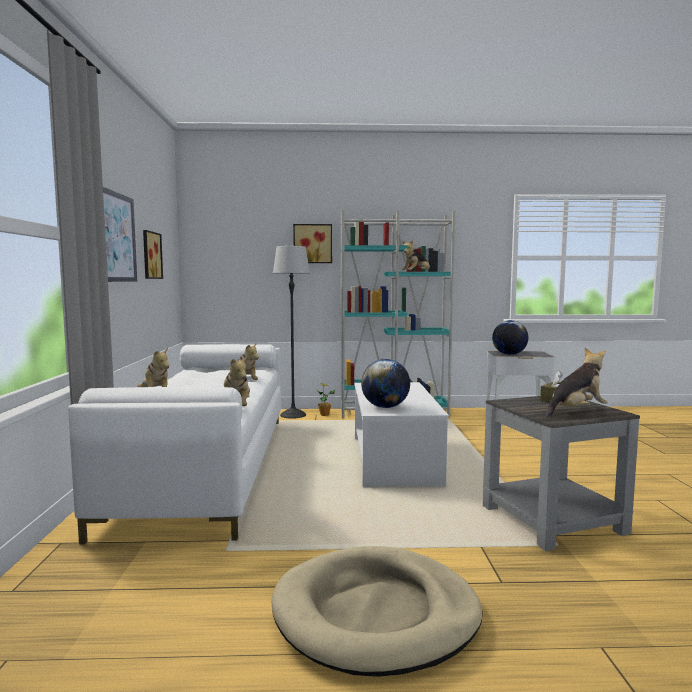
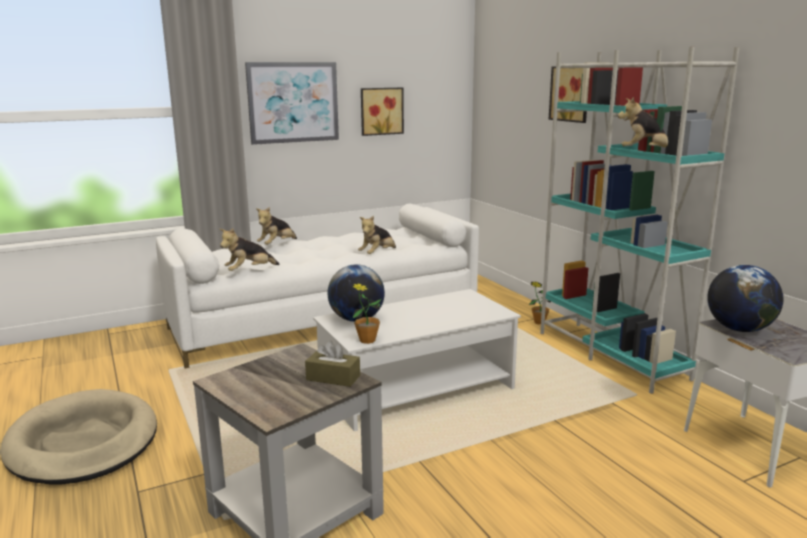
camera: 65 degrees right, 10 degrees up
(293, 415) = (516, 309): floor lamp -> none
(433, 409) = (367, 340): none -> potted plant
(576, 412) = (263, 391): plush toy -> none

